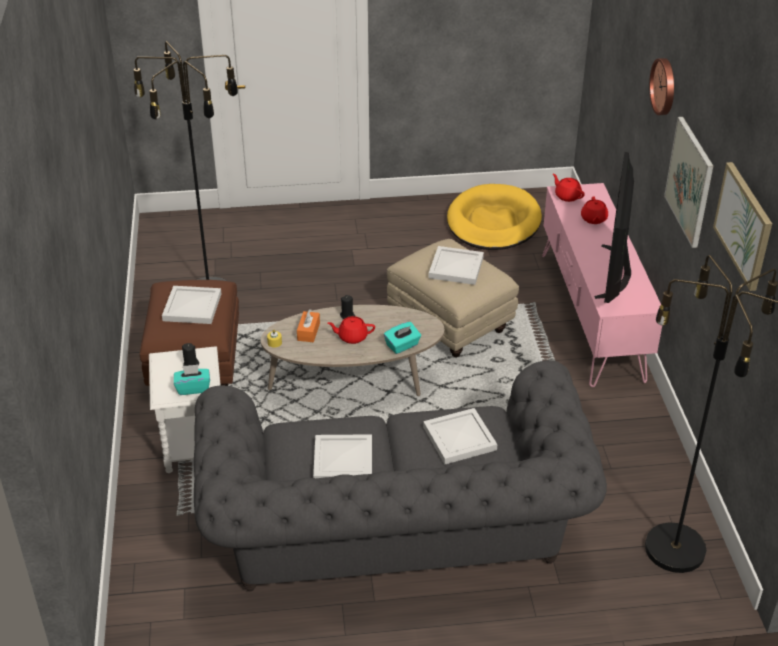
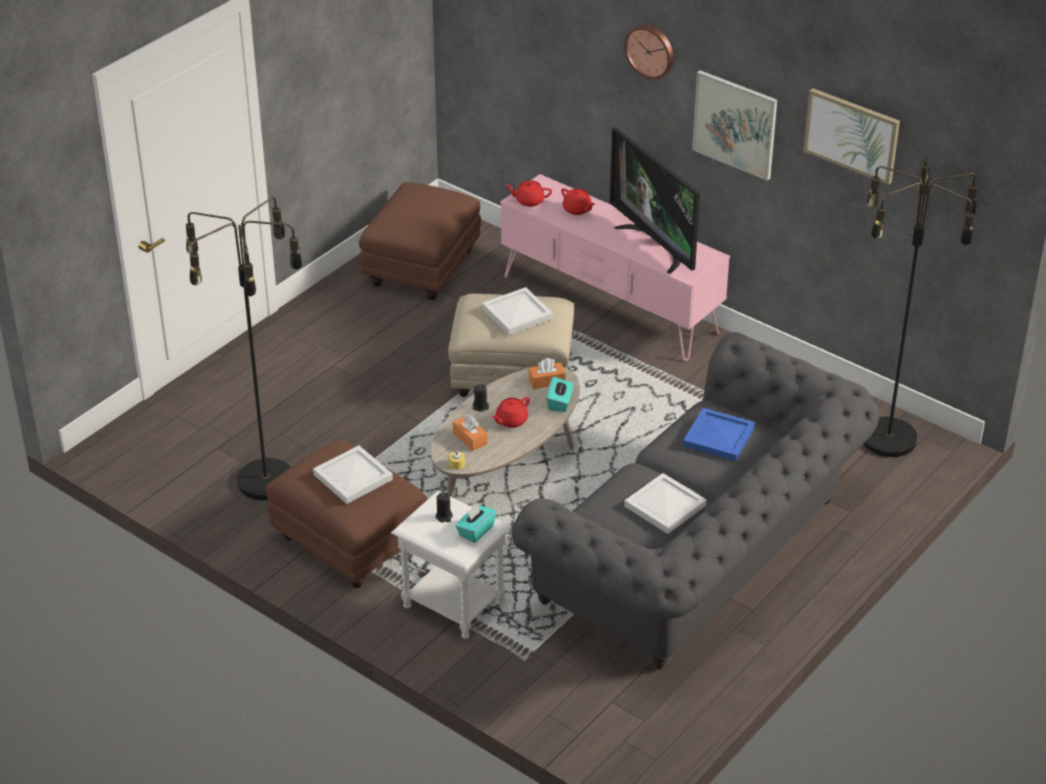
camera: 45 degrees left, 0 degrees up
(416, 326) = (546, 381): none -> orange tissue box
(460, 437) = (718, 436): white tray -> blue tray
(493, 222) = (421, 270): yellow dog bed -> brown ottoman

